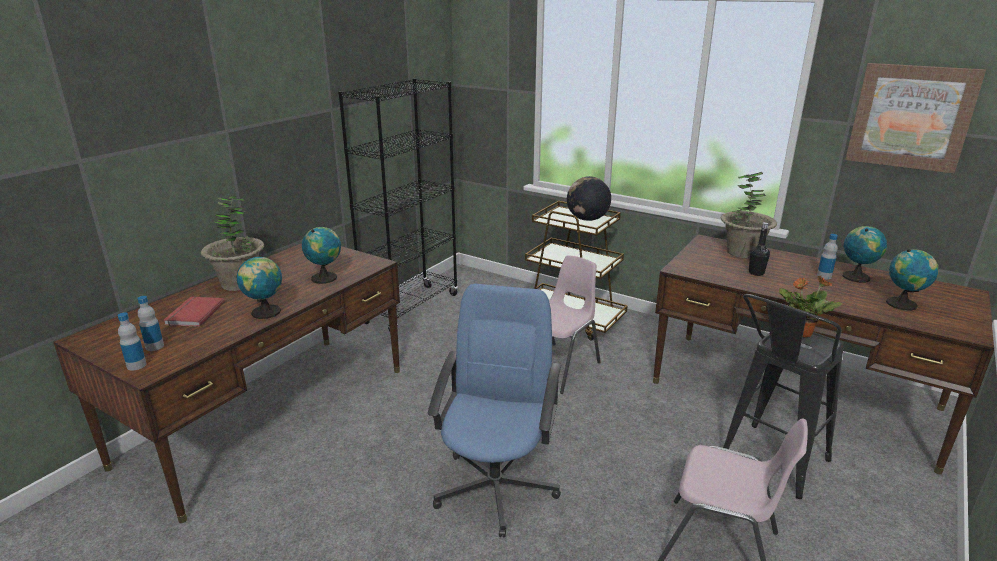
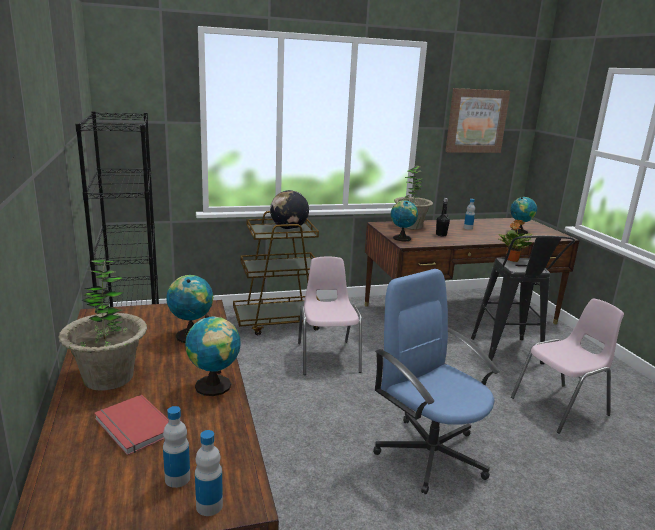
camera: 50 degrees left, 5 degrees down
(856, 276) = (478, 224): globe -> globe (401, 238)

